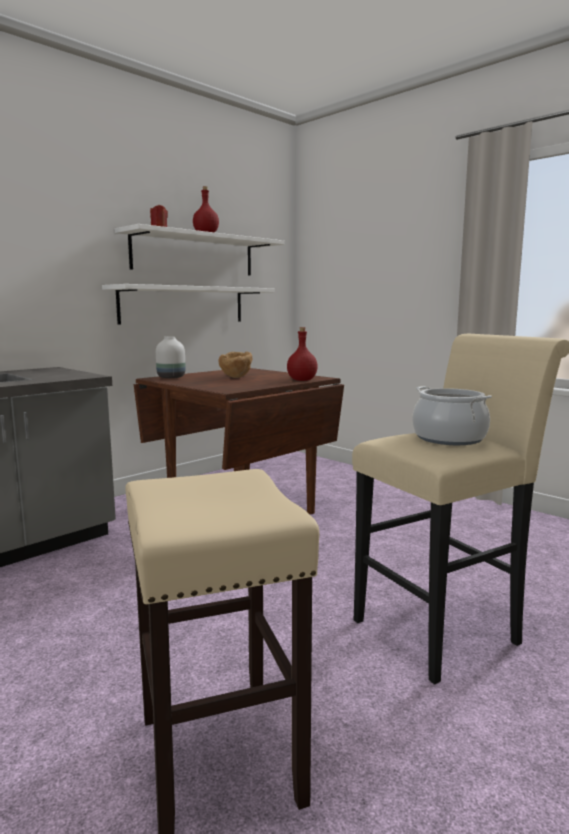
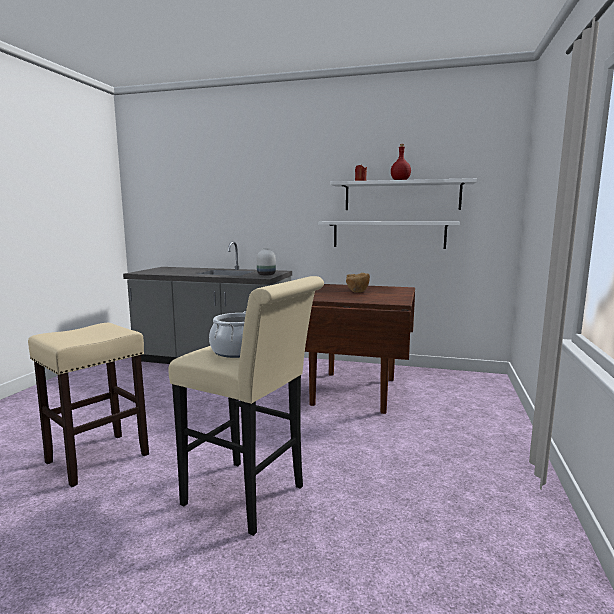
camera: 60 degrees right, 0 degrees up
(170, 377) = (330, 286): white vase -> white vase (265, 275)
(302, 380) = (375, 301): red bottle -> none

